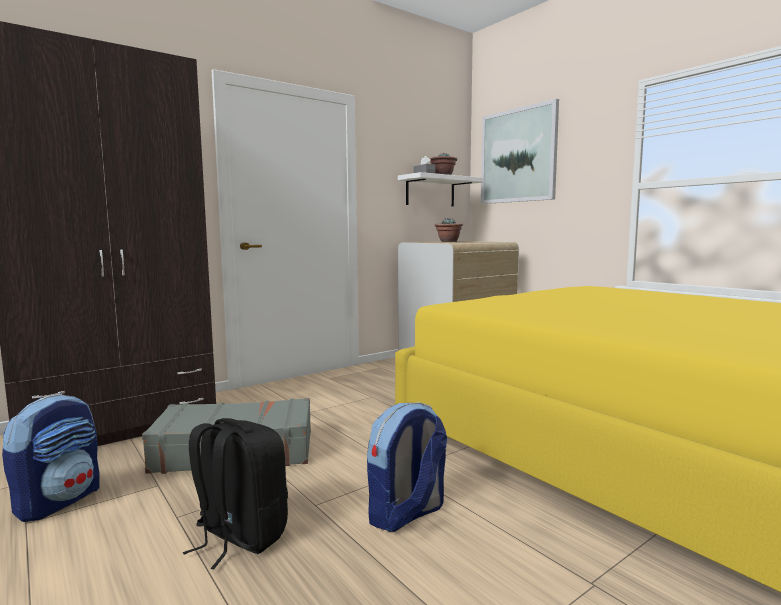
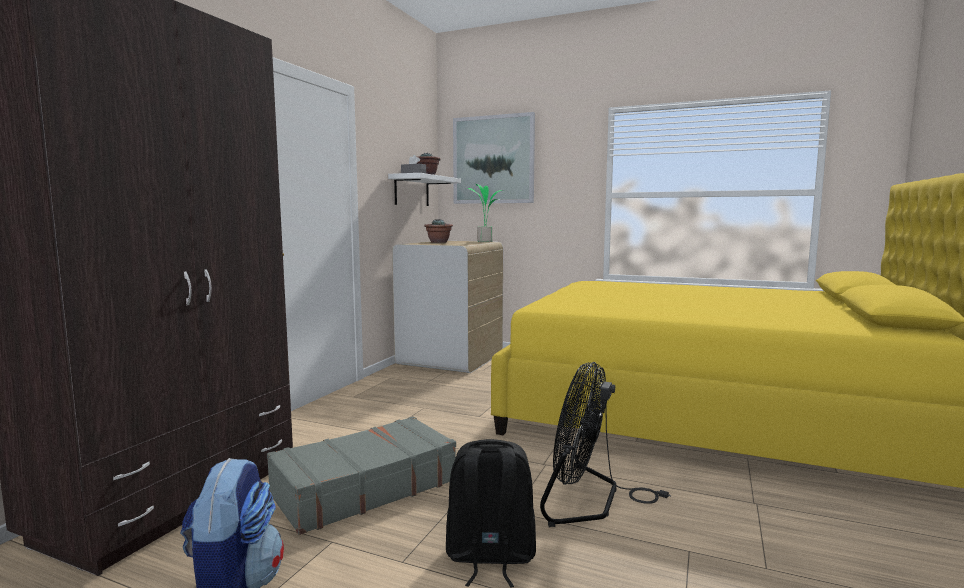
camera: 30 degrees left, 0 degrees up
(406, 514) = (592, 496): backpack -> black fan
(498, 241) = (485, 241): none -> potted plant

